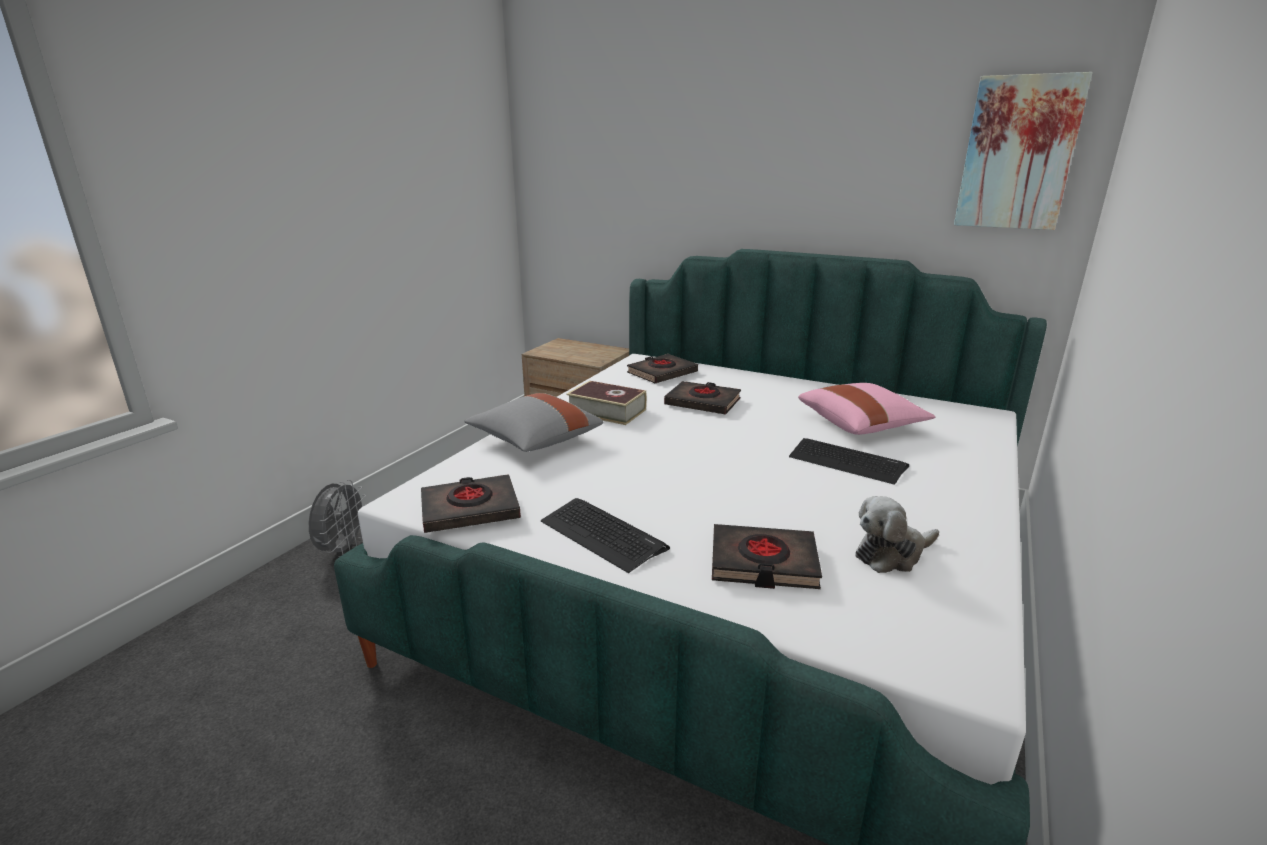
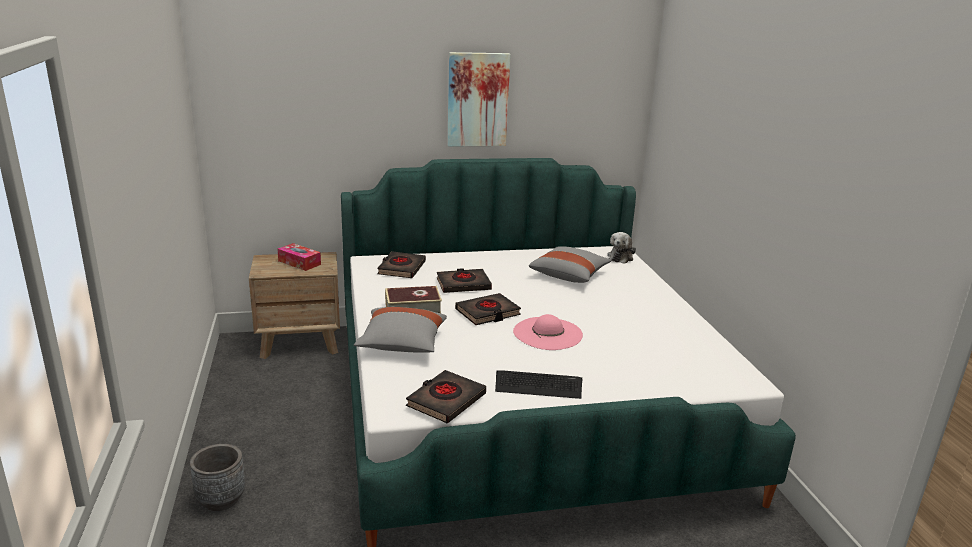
camera: 40 degrees left, 0 degrees up
(342, 549) = (221, 499): grey fan -> grey planter
(583, 351) = (299, 263): none -> tissue box
(719, 480) = (547, 333): none -> pink hat
(763, 563) = (628, 369): black book -> black book (487, 313)
(847, 462) = (592, 301): keyboard -> none
(861, 425) = (569, 275): pink pillow -> grey pillow
(891, 554) = (670, 344): plush toy -> plush toy (621, 257)
(1018, 153) = (606, 87): picture -> picture (477, 100)

